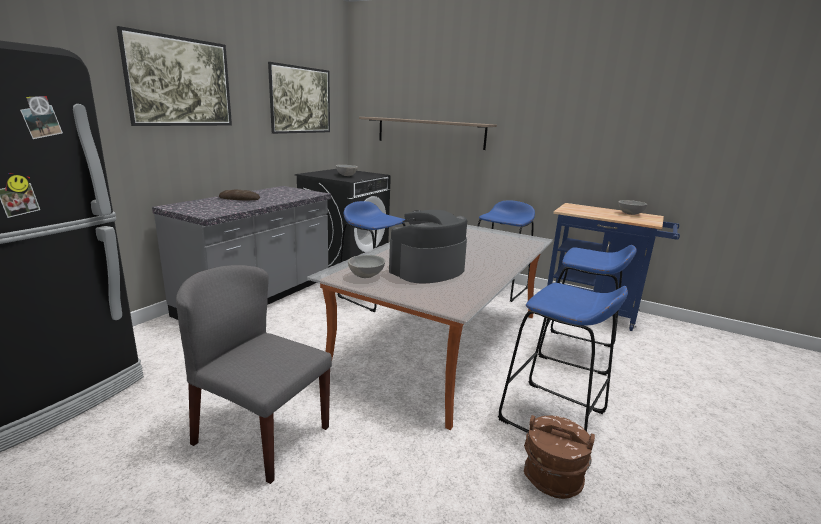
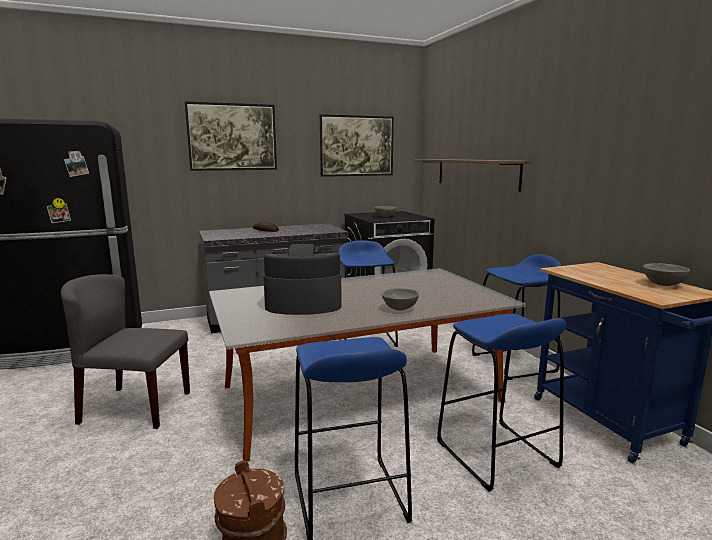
camera: 40 degrees right, 5 degrees down
(261, 435) = (135, 407): grey chair -> grey chair turned 60 degrees counterclockwise
(366, 276) = (245, 299): grey bowl -> grey bowl (400, 309)

